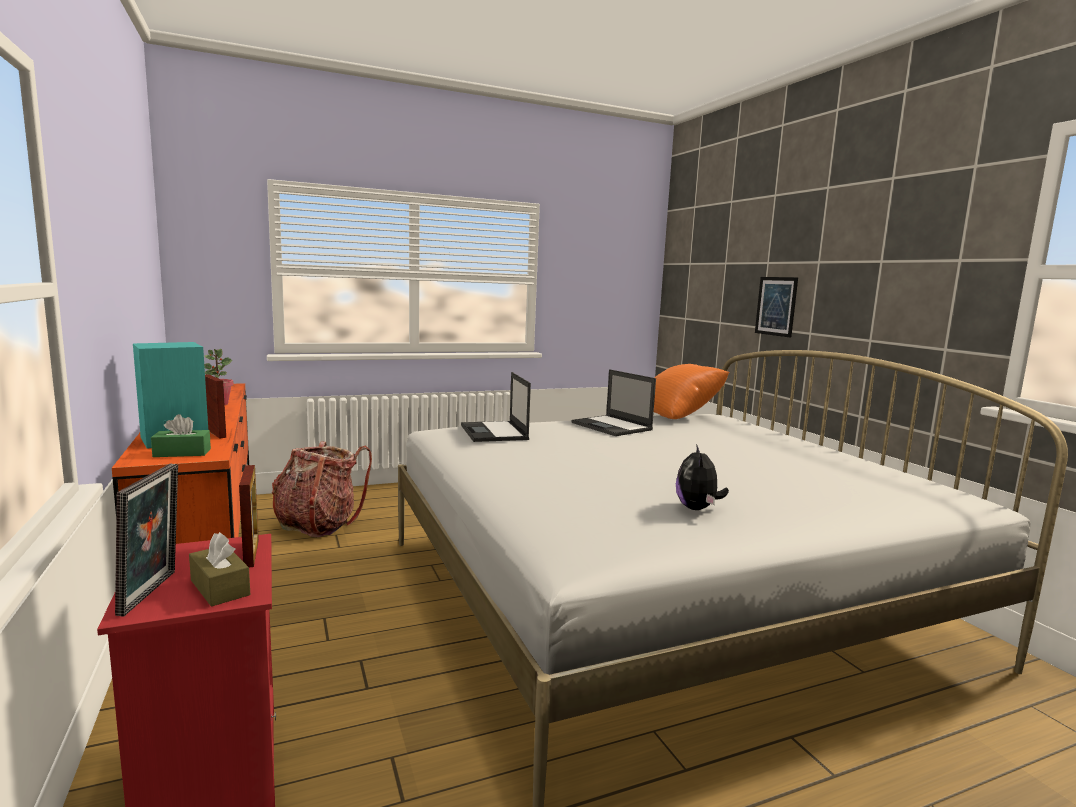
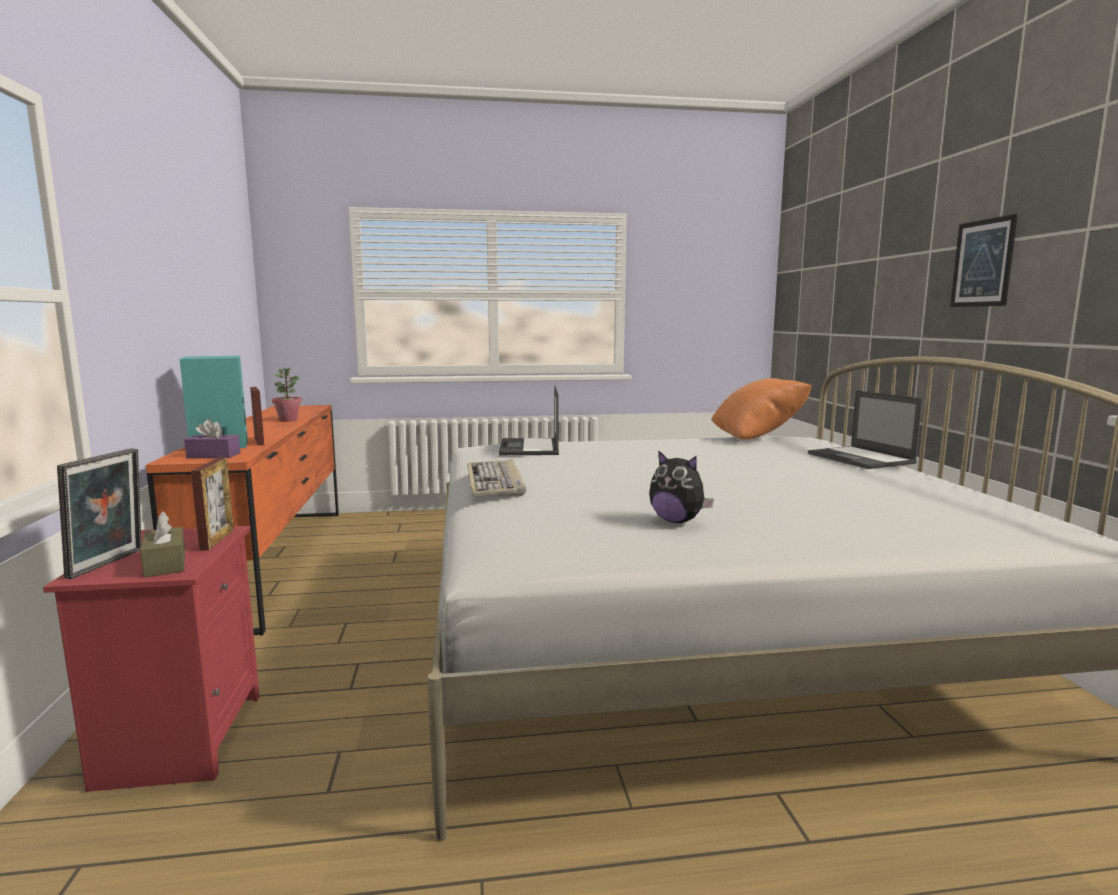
camera: 15 degrees right, 0 degrees up
(182, 453) = (213, 455): green tissue box -> purple tissue box
(318, 524) = (385, 541): backpack -> none
(501, 473) = (495, 482): none -> keyboard
(612, 426) = (665, 445): laptop -> laptop (861, 458)
(697, 509) = (677, 521): plush toy -> plush toy turned 75 degrees counterclockwise
(776, 306) = (885, 309): picture -> picture (982, 263)

